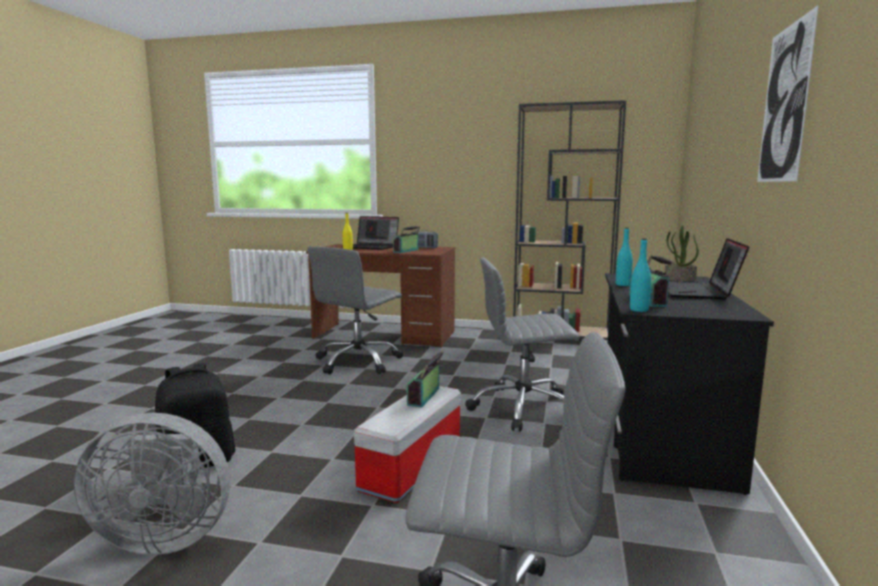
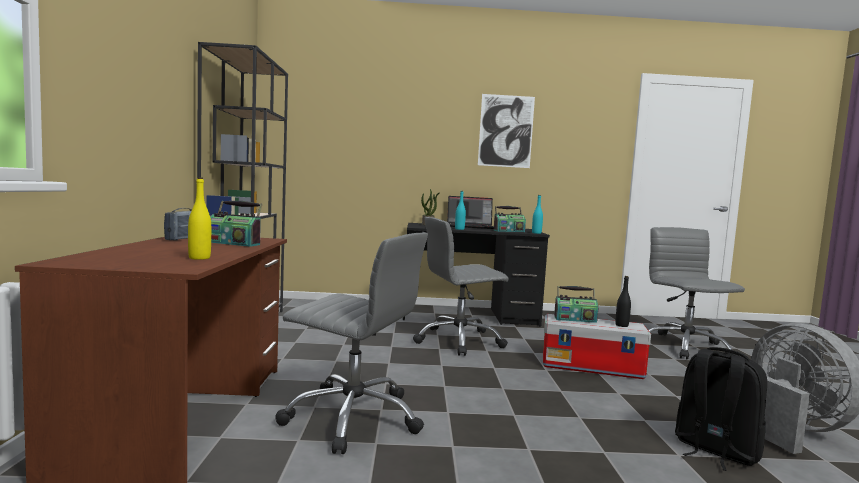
camera: 105 degrees left, 5 degrees down
(372, 247) = (148, 251): laptop -> none
(388, 417) = (621, 325): none -> black bottle
(522, 408) = (458, 341): grey office chair -> grey office chair turned 90 degrees clockwise

